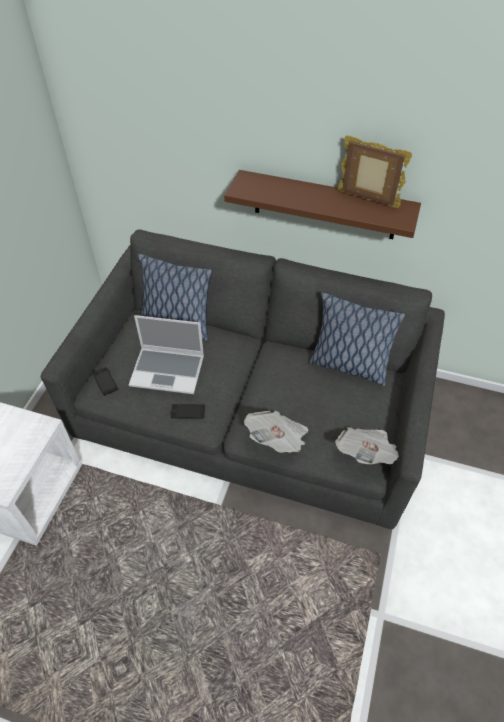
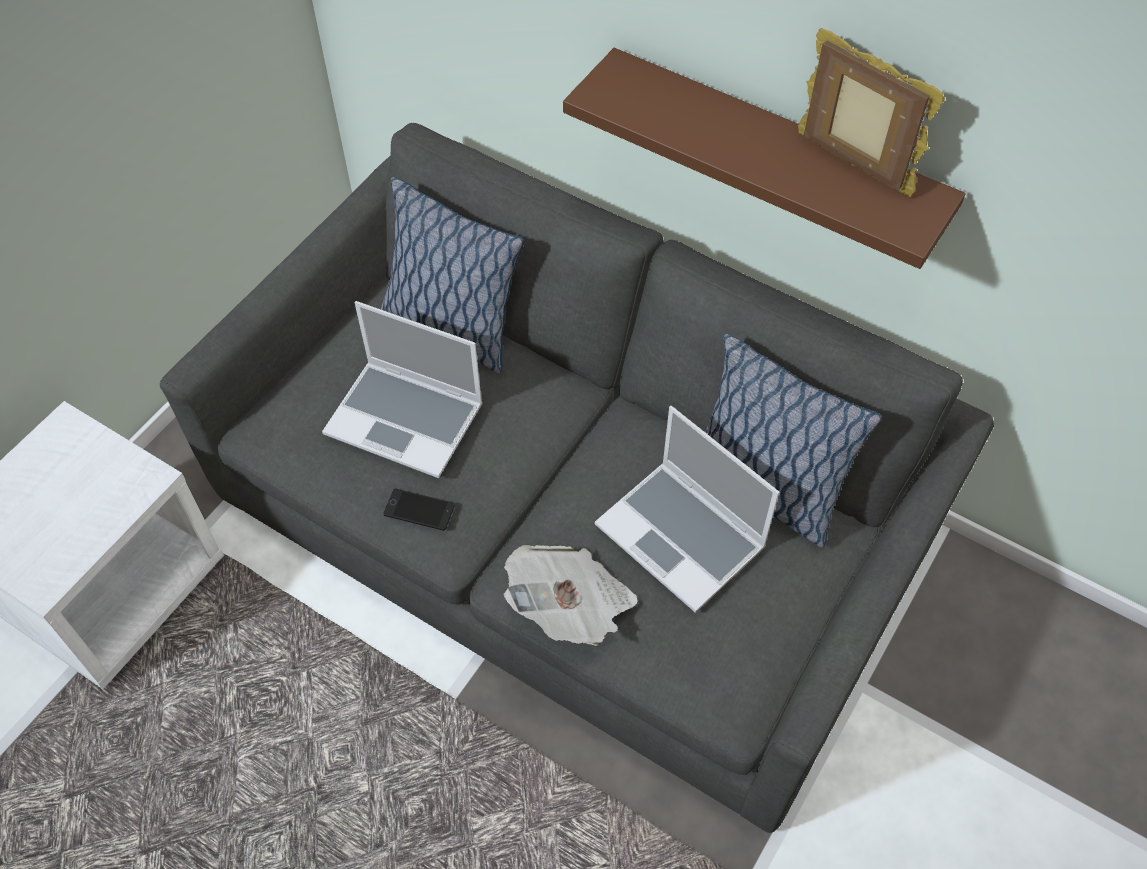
camera: 15 degrees right, 5 degrees up
(105, 381) = (284, 414): phone -> none
(319, 395) = (683, 537): none -> laptop
(366, 453) = (735, 678): newspaper -> none

